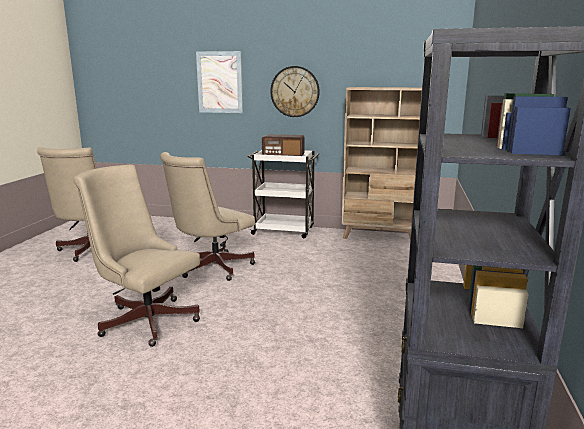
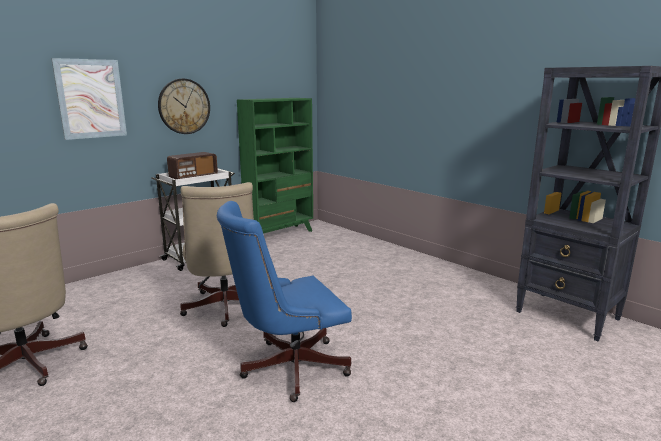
camera: 55 degrees left, 0 degrees up
(145, 319) = (287, 368): beige office chair -> blue office chair
(379, 236) = (280, 234): beige bookcase -> green bookcase

